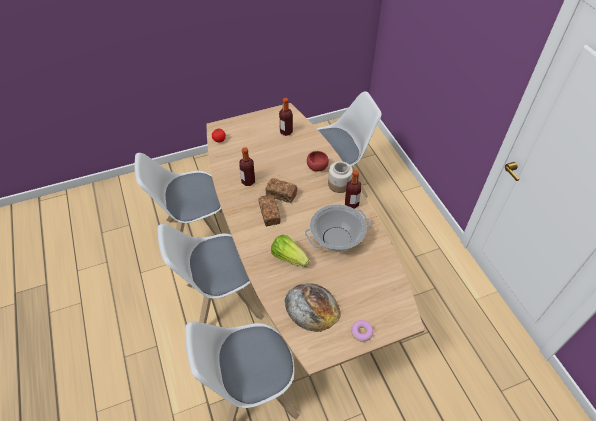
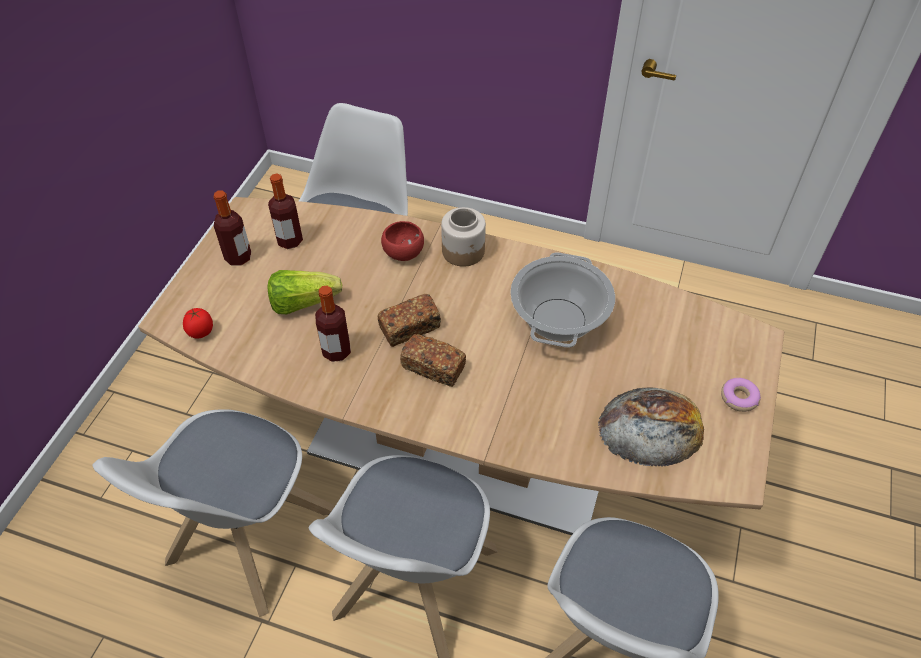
camera: 50 degrees left, 0 degrees up
(289, 257) = (539, 396): lettuce -> lettuce (303, 302)
(351, 204) = (513, 262): bottle -> bottle (238, 257)

